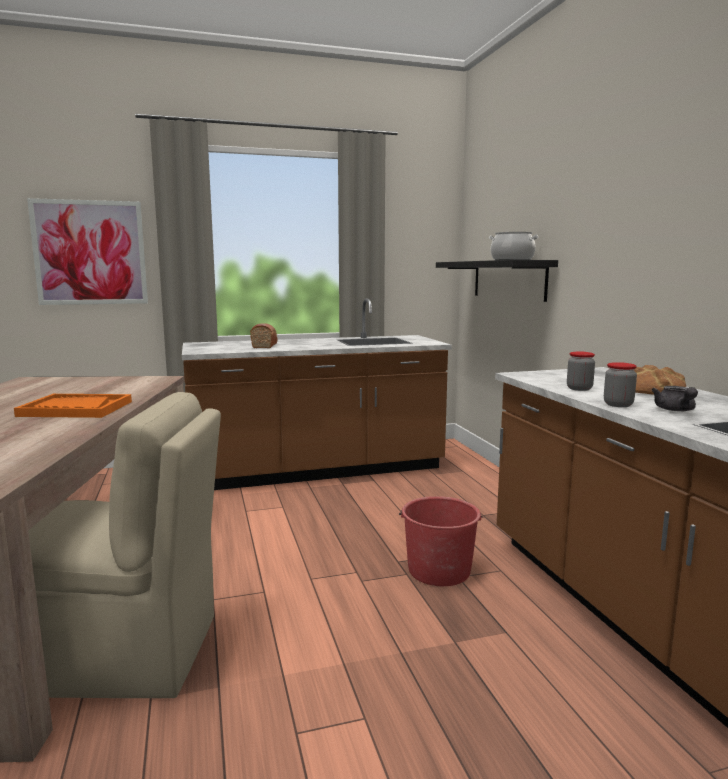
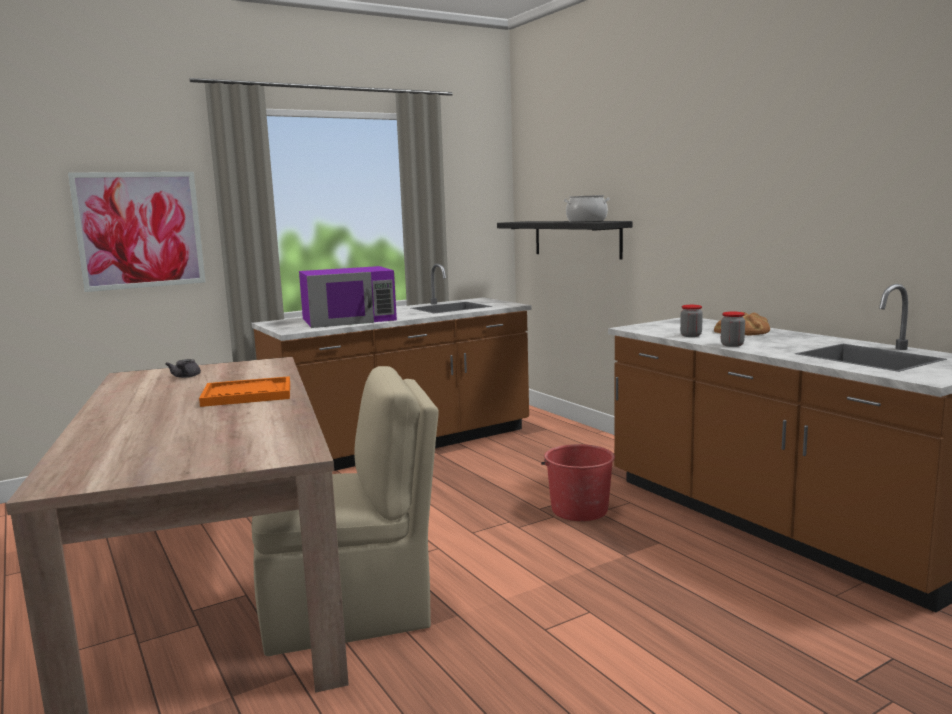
camera: 15 degrees left, 0 degrees up
(265, 345) = (349, 319): bread -> purple microwave
(676, 410) = (775, 345): grey teapot -> grey teapot (185, 377)

